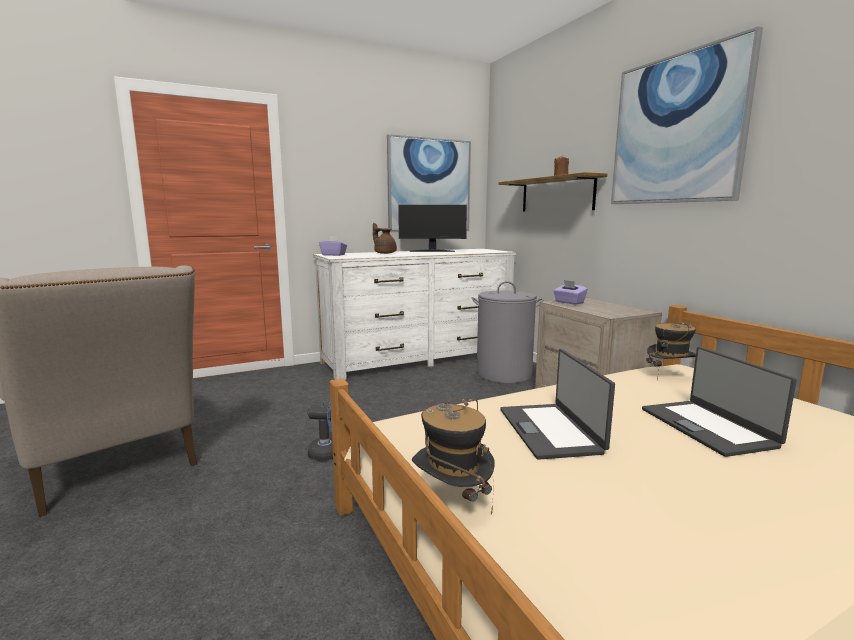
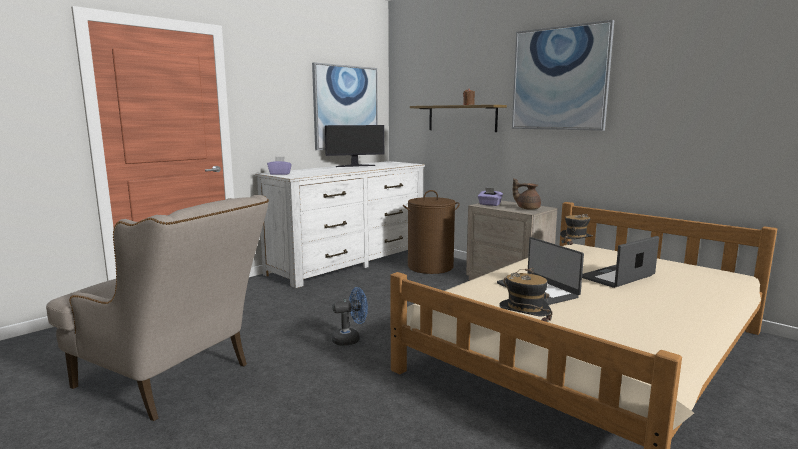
camera: 20 degrees left, 0 degrees up
(384, 253) = (320, 170): brown teapot -> brown teapot (527, 208)
(504, 374) = (430, 267): grey laundry basket -> brown laundry basket
(708, 427) = (618, 277): laptop -> laptop turned 90 degrees clockwise

